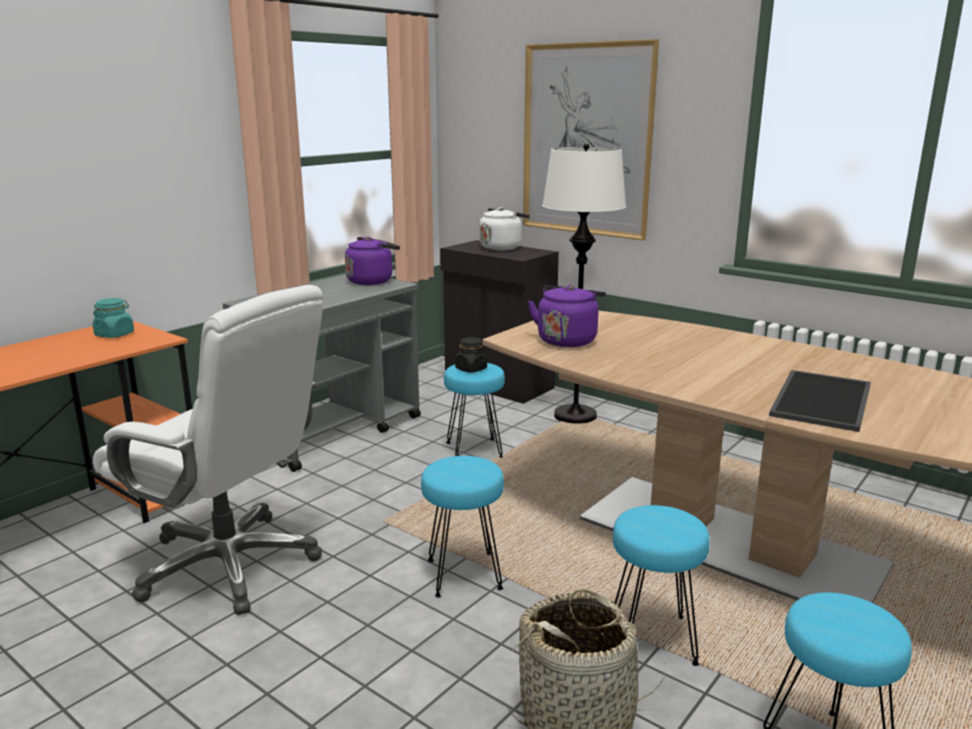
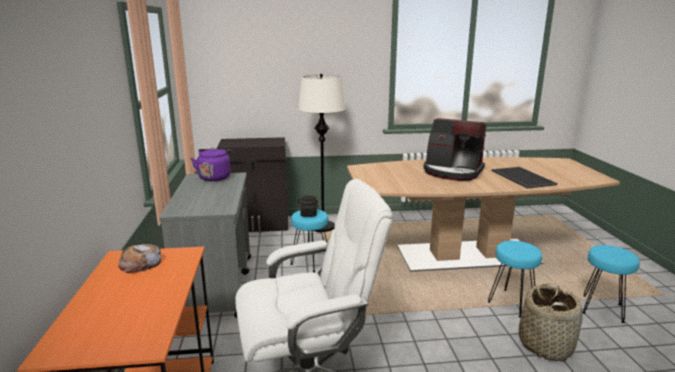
camera: 45 degrees left, 0 degrees up
(115, 334) = (141, 263): turquoise jar -> bread
(463, 574) = (415, 319): turquoise stool -> none
(502, 247) = (250, 140): white kettle -> none
(567, 340) = (392, 181): purple kettle -> none
(586, 140) = (297, 71): picture -> none
(707, 355) = (452, 172): none -> coffee machine

